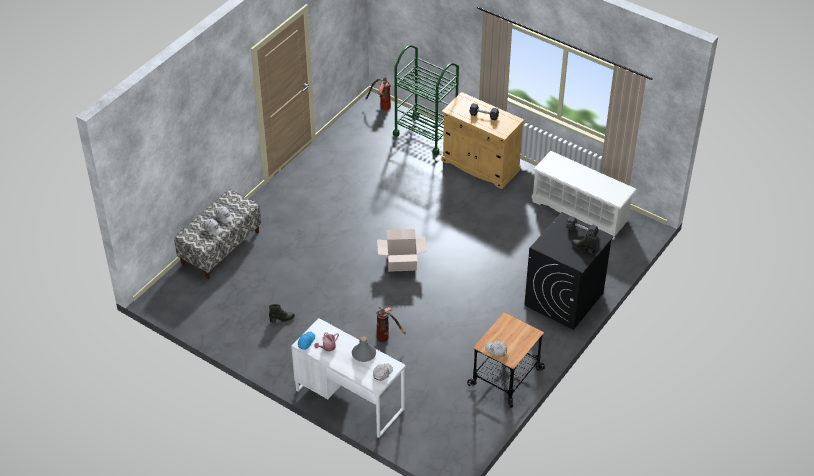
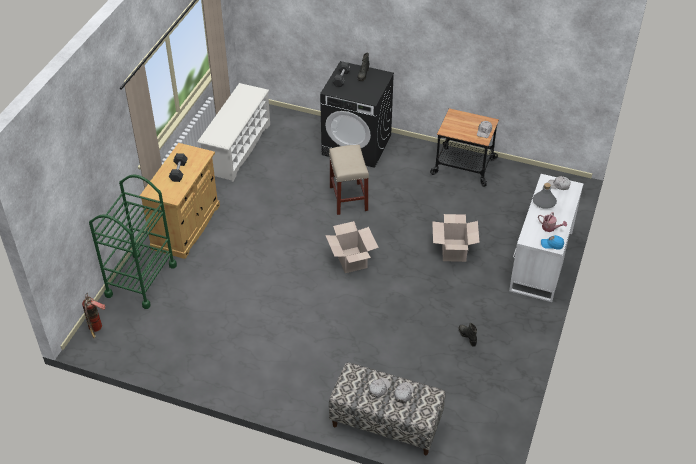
camera: 105 degrees left, 0 degrees up
(387, 337) = (454, 250): fire extinguisher -> cardboard box
(483, 277) = (349, 199): none -> beige stool

